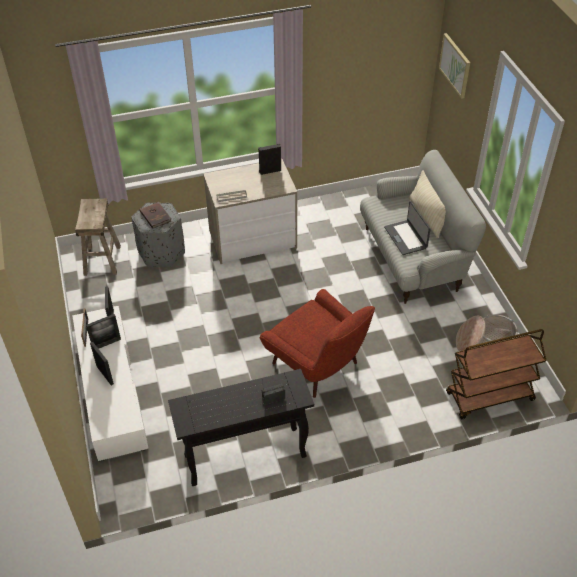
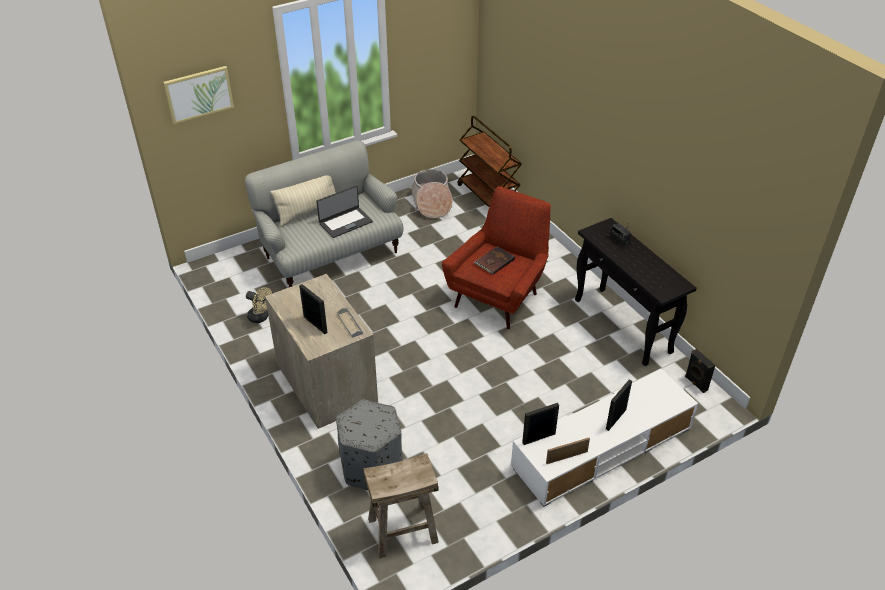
camera: 105 degrees left, 5 degrees down
(106, 344) = (574, 432): picture frame -> picture frame (315, 324)
(156, 216) = (368, 423): brown book -> brown book (494, 261)
(270, 170) = (291, 301): black speaker -> black speaker (695, 383)
(338, 210) = (261, 317): none -> beige fan

